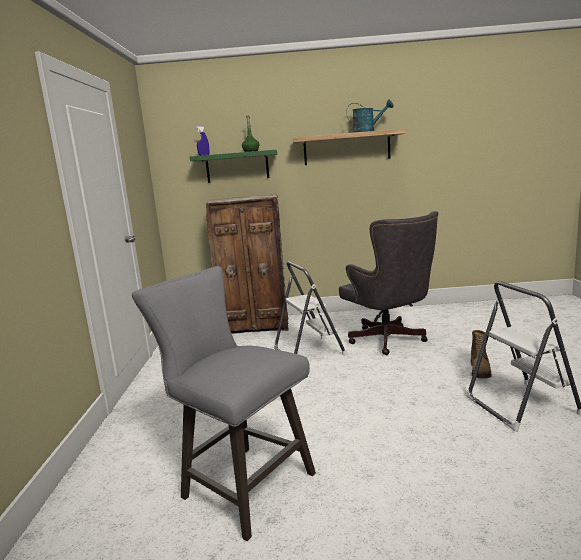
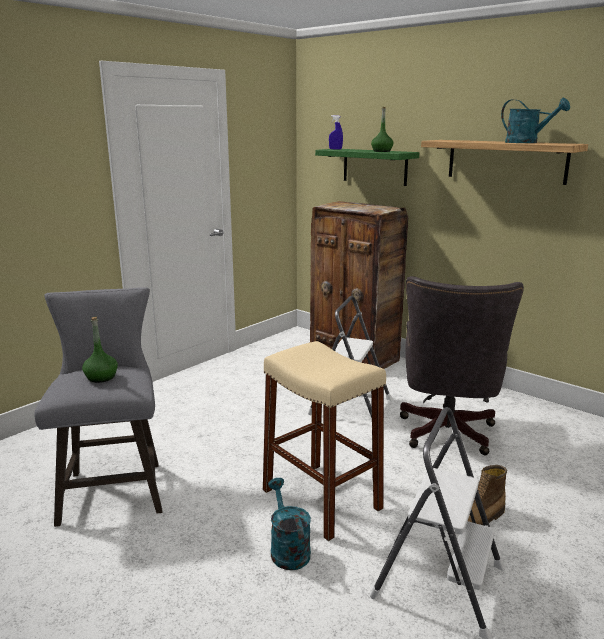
camera: 40 degrees right, 5 degrees up
(242, 357) = (101, 377): none -> green bottle
(395, 404) = (321, 499): none -> beige stool
(432, 438) = (287, 549): none -> turquoise watering can

